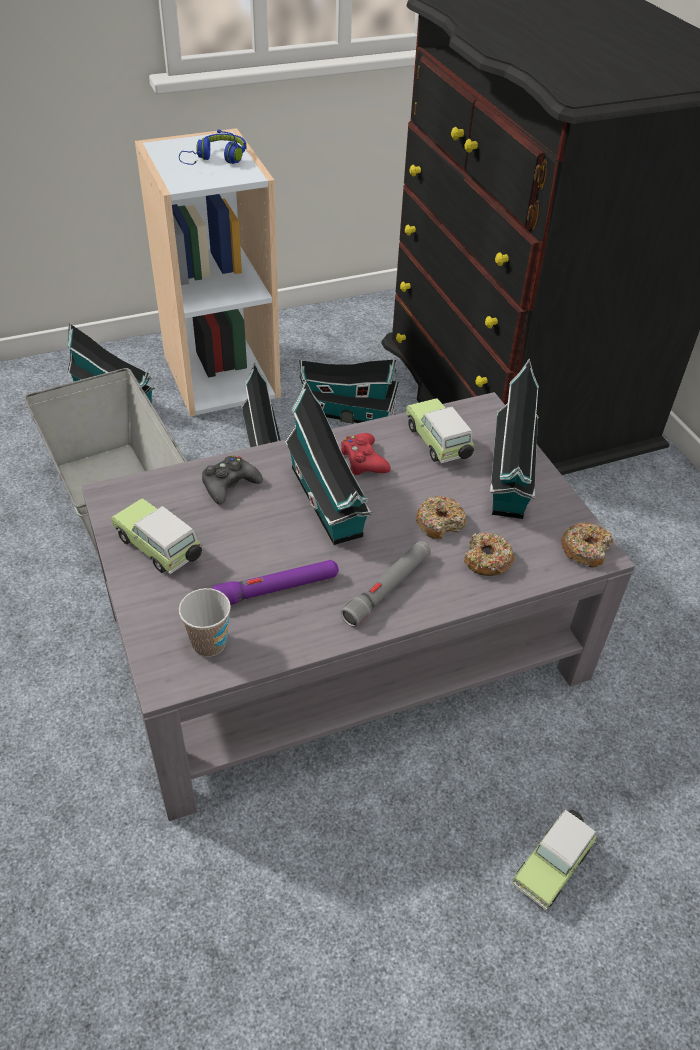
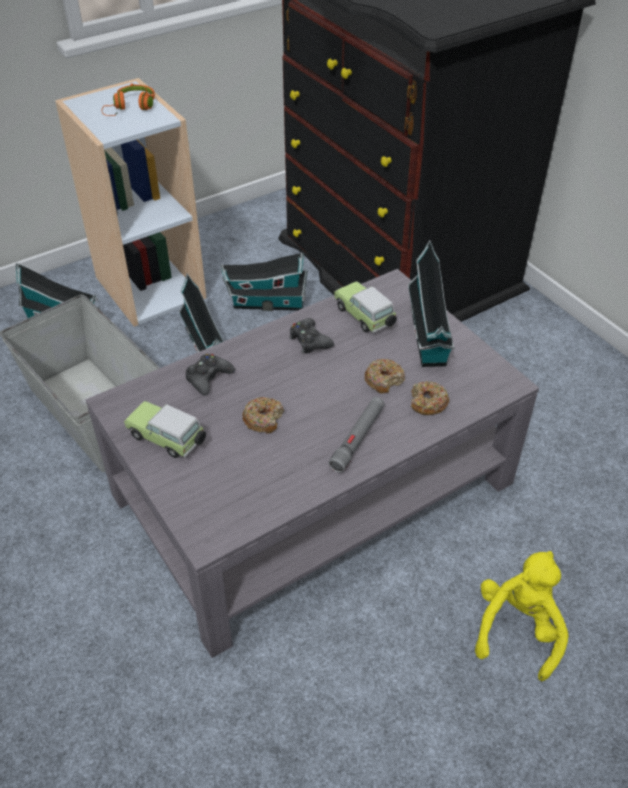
camera: 10 degrees left, 0 degrees up
(209, 643) = (231, 506): cup -> none
(216, 159) = (131, 108): blue headphones -> orange headphones
(277, 589) = (271, 454): purple flashlight -> none
(328, 504) = (292, 380): toy house -> none
(363, 461) = (309, 341): red game controller -> black game controller
(553, 865) = (518, 629): toy car -> yellow plush toy
(585, 550) = (499, 382): donut -> donut (263, 419)

